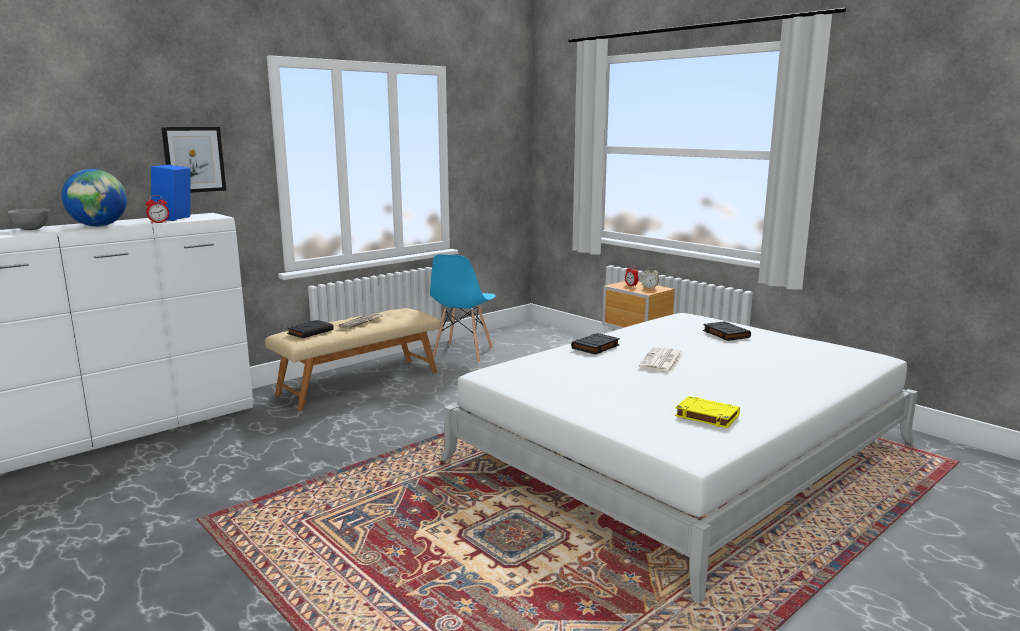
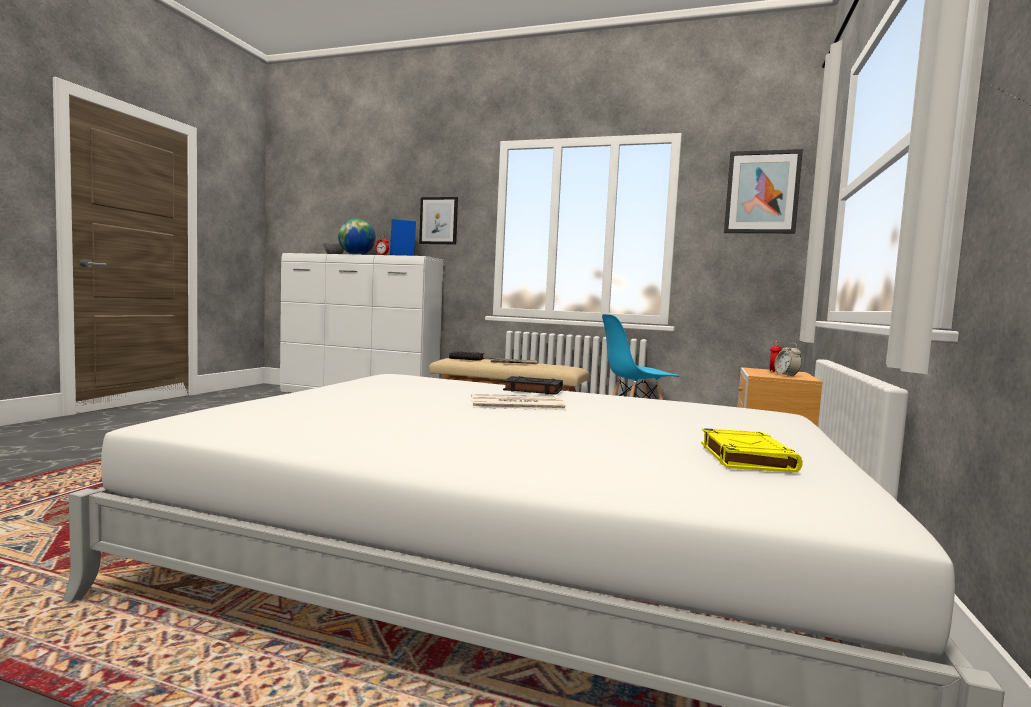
camera: 60 degrees right, 10 degrees down
(502, 125) = (762, 192): none -> picture
(706, 416) = (317, 423): yellow book -> yellow book (745, 457)
(725, 334) = (724, 425): black book -> none

